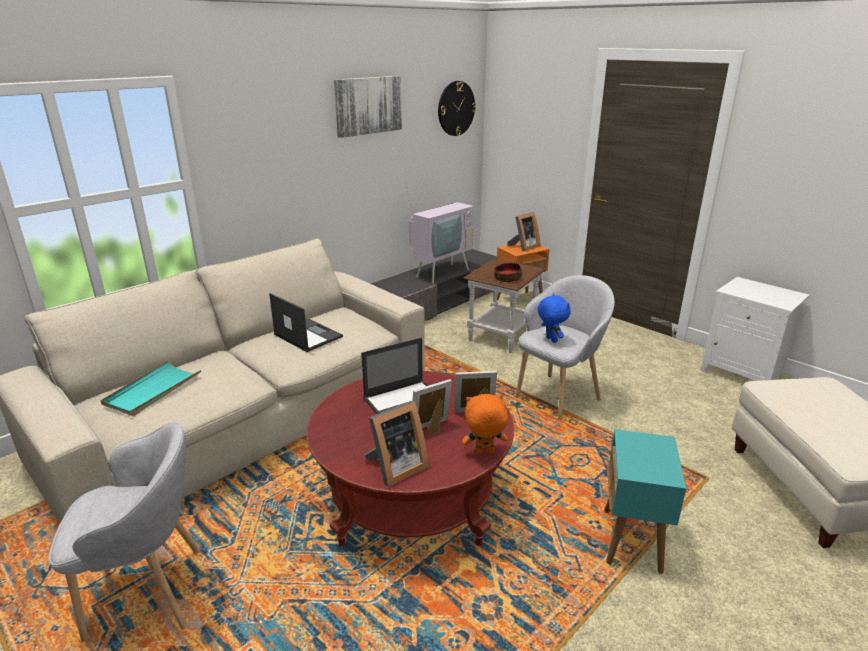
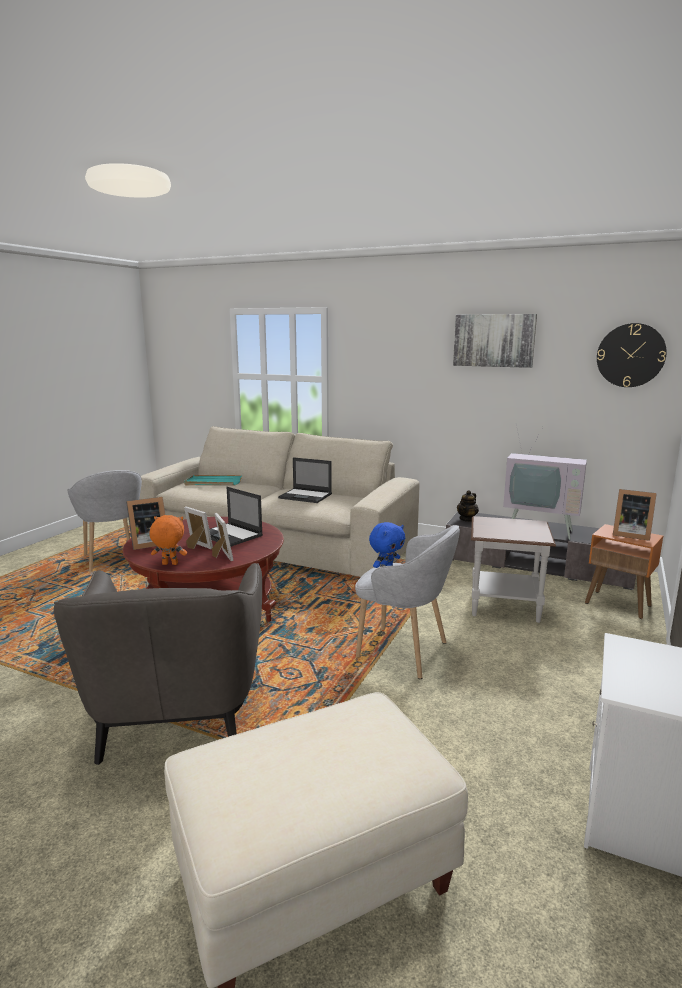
camera: 70 degrees right, 10 degrees down
(307, 335) = (306, 496): laptop -> laptop turned 90 degrees clockwise
(390, 289) = (467, 519): none -> teapot
(395, 468) = (147, 544): picture frame -> picture frame turned 60 degrees counterclockwise
(484, 453) = (169, 564): orange plush toy -> orange plush toy turned 60 degrees counterclockwise
(507, 278) = (493, 530): bowl -> none
(632, 541) = (177, 712): turquoise side table -> grey armchair

